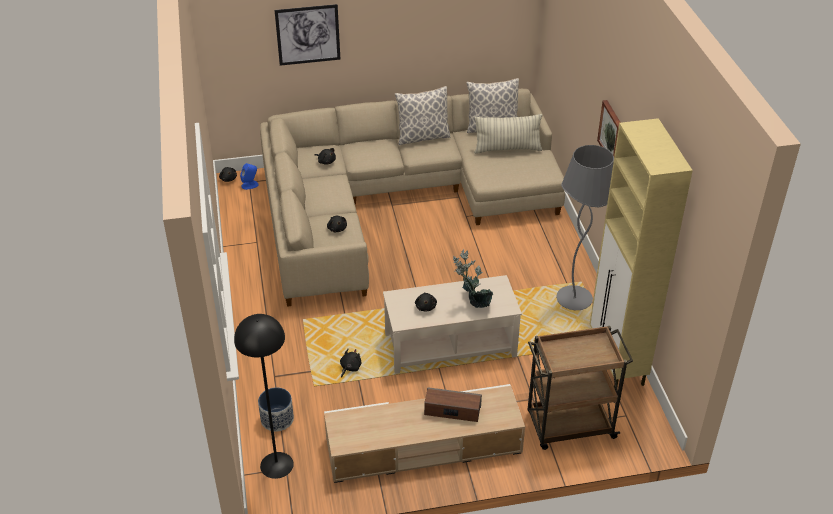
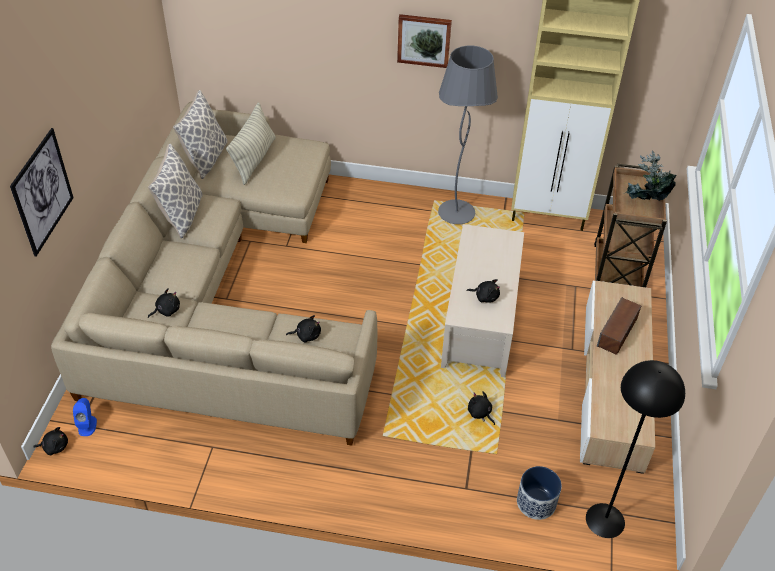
camera: 70 degrees left, 5 degrees up
(473, 303) = (494, 260): potted plant -> potted plant (645, 203)

